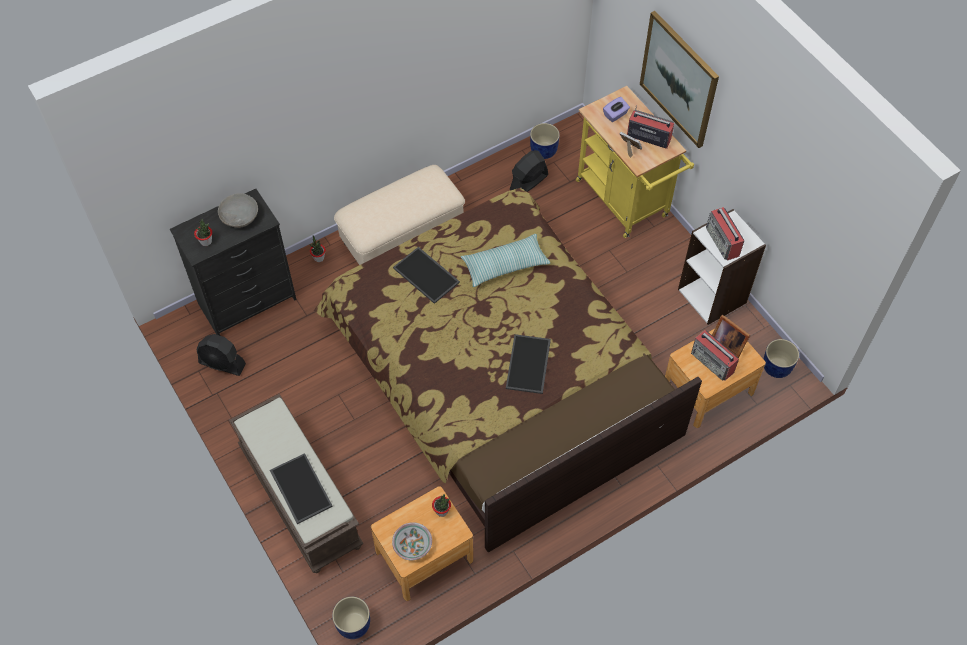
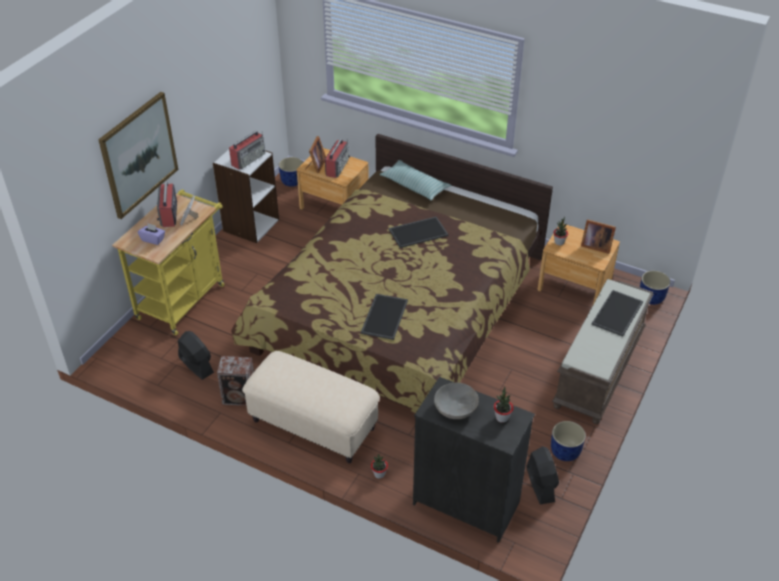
camera: 120 degrees left, 15 degrees down
(412, 545) = (595, 245): bowl -> picture frame
(469, 199) = (240, 397): none -> speaker
(505, 265) = (339, 277): pillow -> pillow (415, 186)
(528, 182) = (196, 365): black fan -> black fan turned 150 degrees counterclockwise
(544, 151) = (150, 369): blue planter -> blue planter (565, 451)

